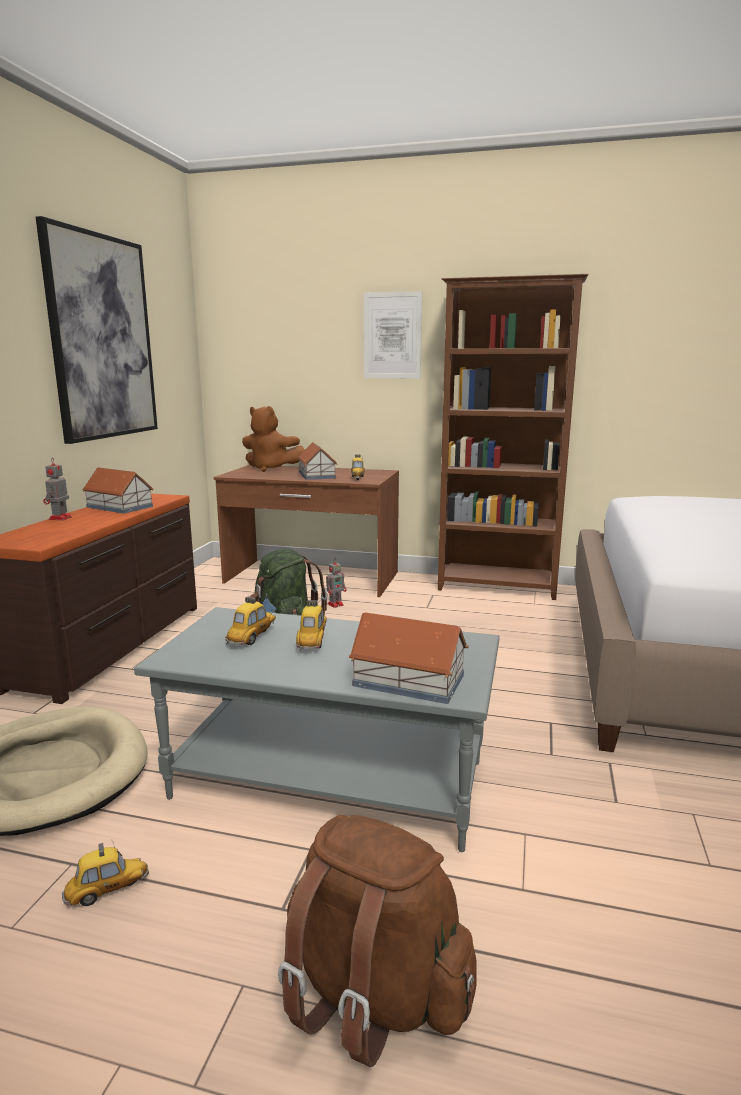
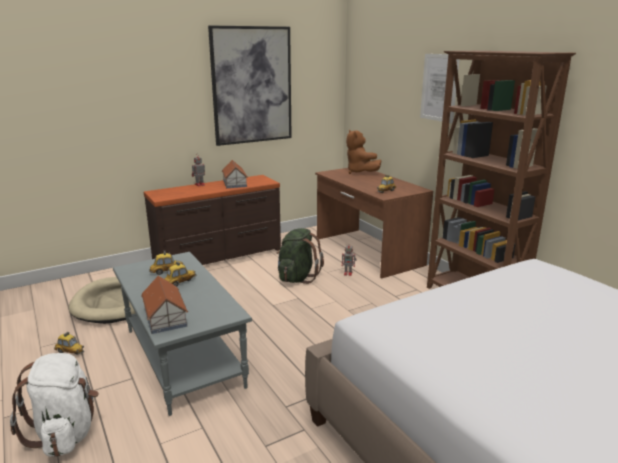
camera: 45 degrees right, 5 degrees up
(317, 475) = (370, 183): toy house -> none
(373, 994) = (66, 433): brown backpack -> white backpack

